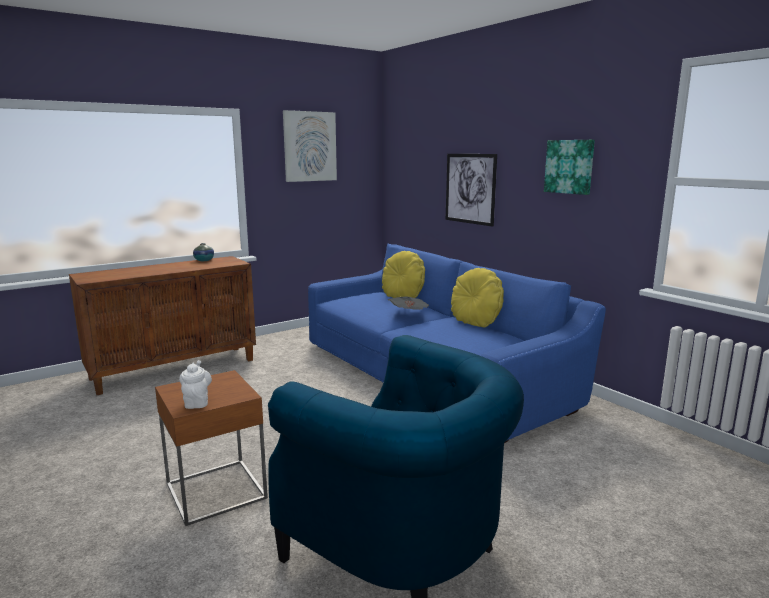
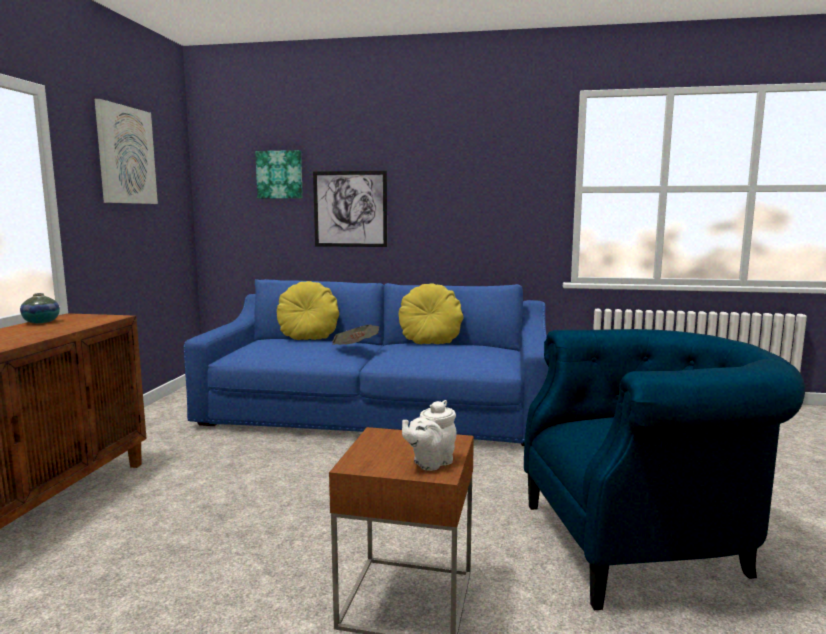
camera: 45 degrees left, 5 degrees down
(197, 402) = (430, 463): white teapot -> white teapot turned 75 degrees counterclockwise
(569, 166) = (477, 181): picture -> picture (280, 175)

